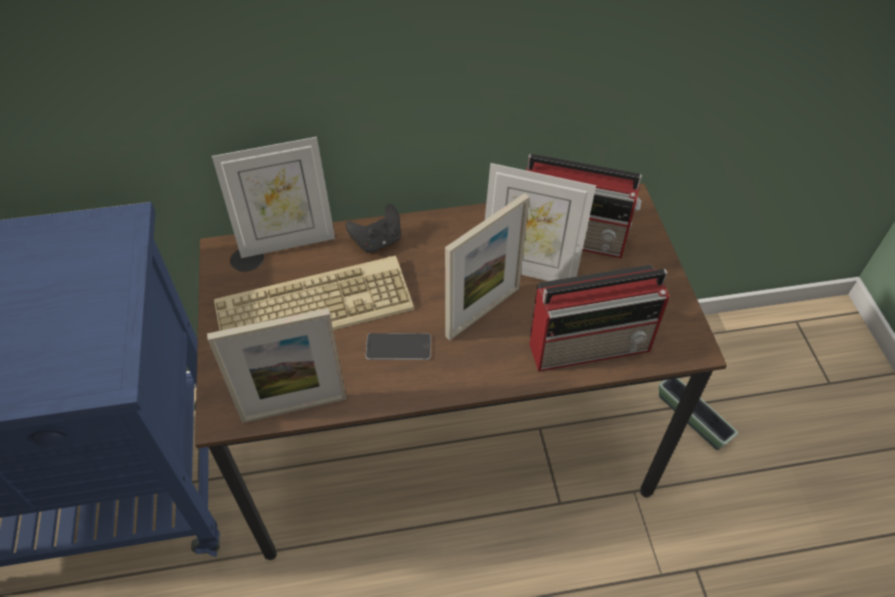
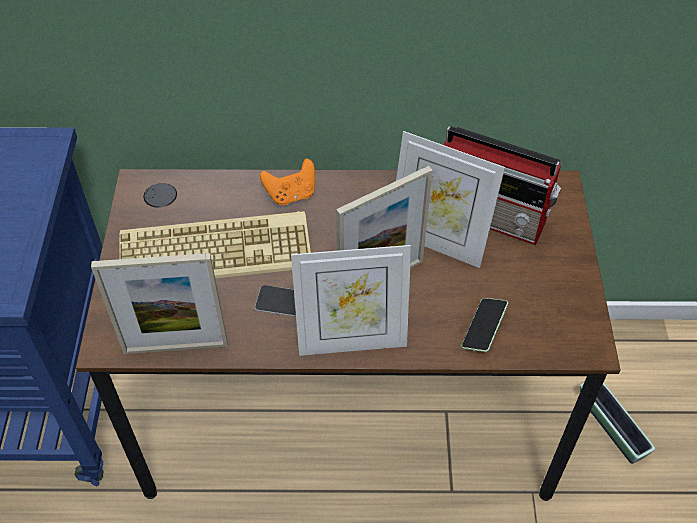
camera: 10 degrees right, 0 degrees up
(287, 241) = (202, 182): picture frame -> picture frame (352, 341)
(377, 241) = (291, 195): black game controller -> orange game controller
(591, 345) = (483, 329): radio -> phone

